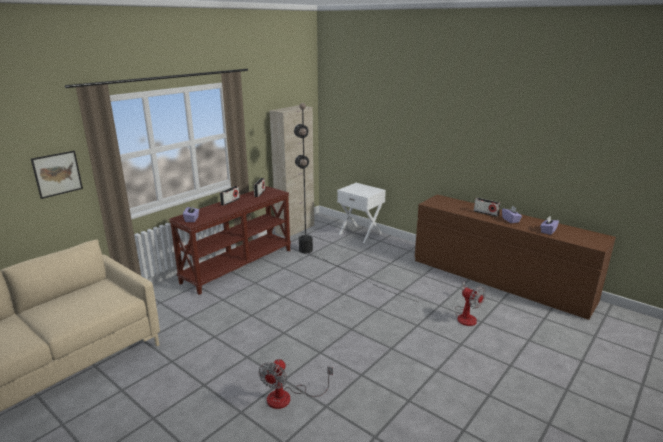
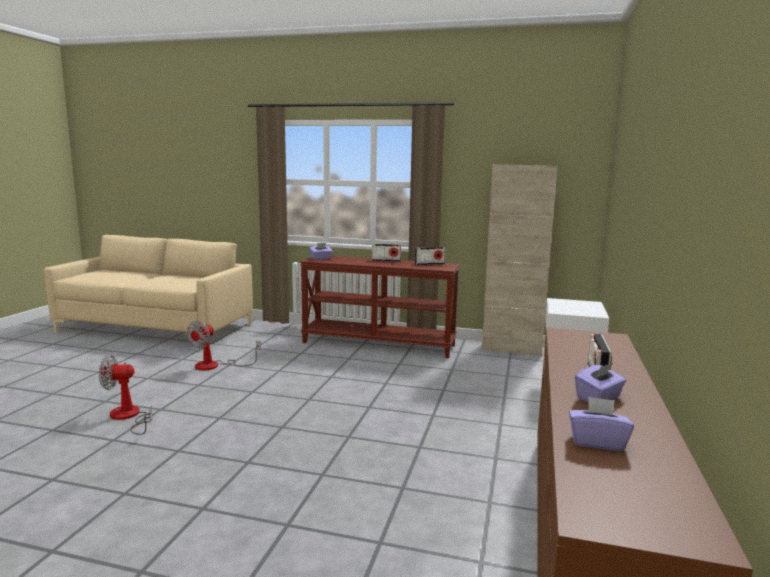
camera: 65 degrees right, 10 degrees down
(57, 174) = (240, 183): picture -> none
(332, 263) = (445, 385): black floor lamp -> none
(466, 316) = (387, 521): fan -> fan (215, 365)

